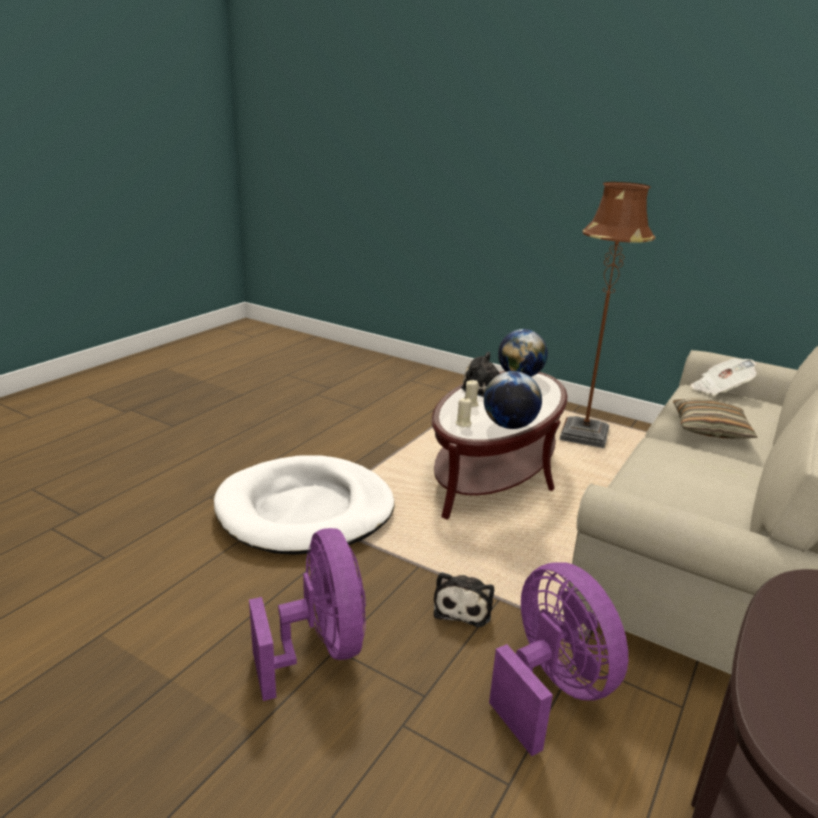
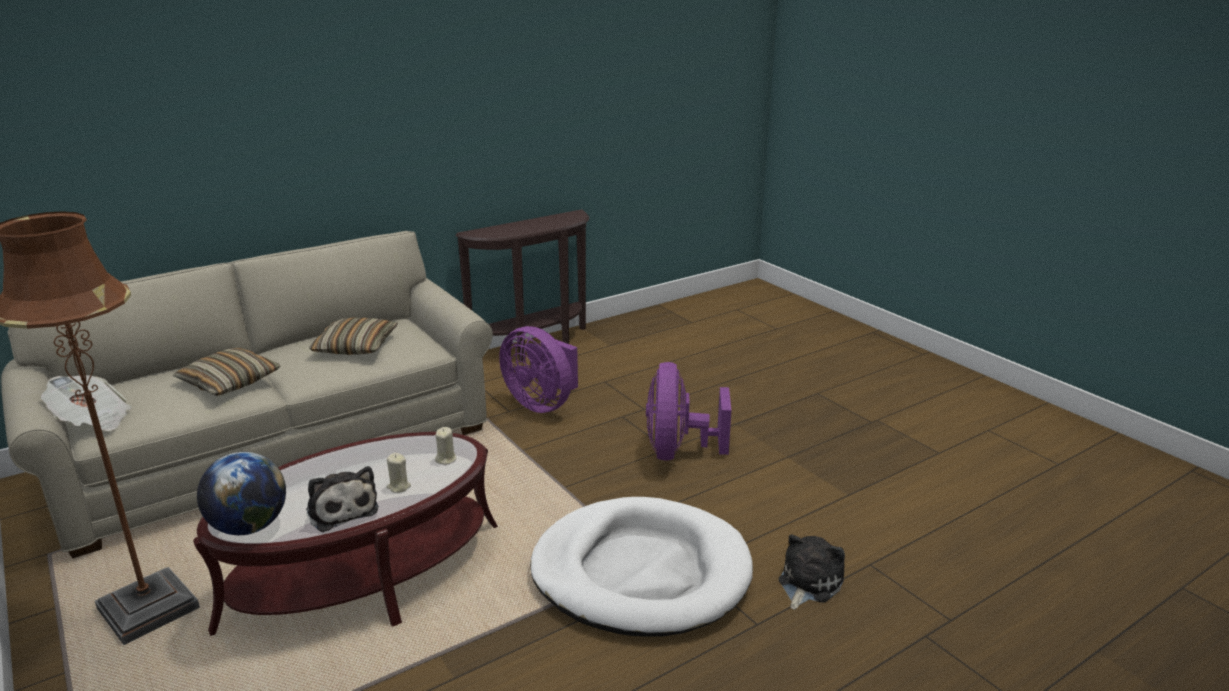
camera: 155 degrees left, 0 degrees up
(463, 606) = (553, 452): plush toy -> plush toy (808, 583)
(509, 426) = (400, 445): globe -> none
(551, 689) = (542, 403): purple fan -> purple fan turned 45 degrees counterclockwise
(693, 481) = (356, 346): none -> pillow

